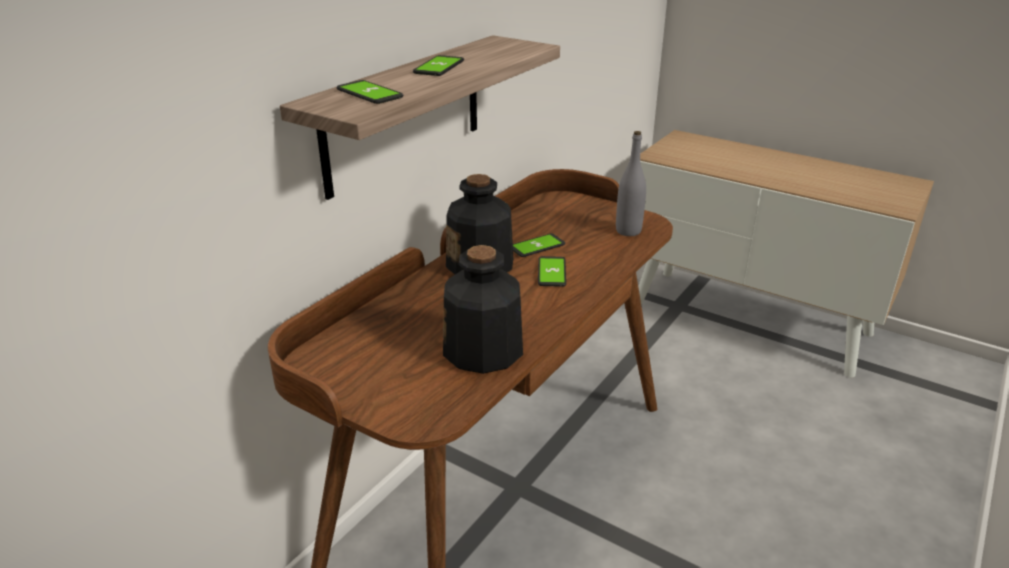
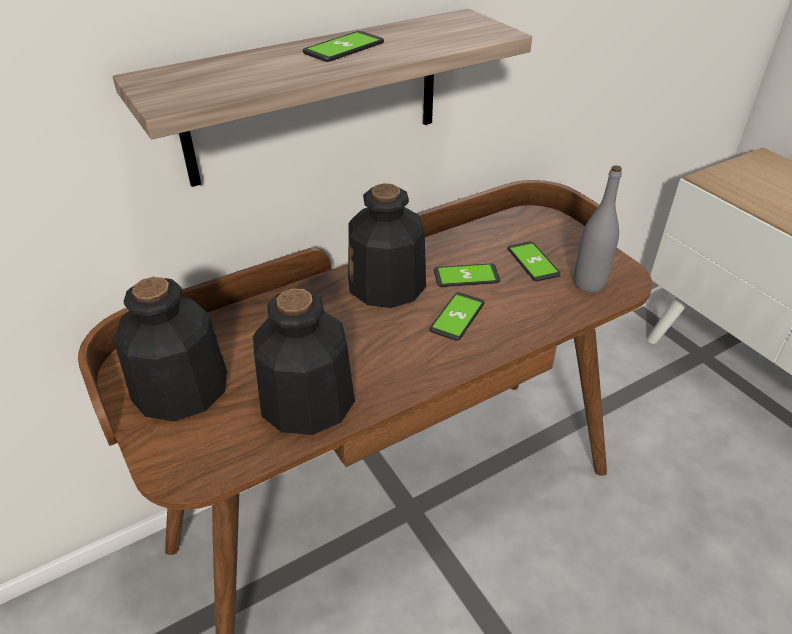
camera: 25 degrees right, 10 degrees up
(369, 93) = (218, 76): phone -> phone (532, 262)
(369, 371) = (179, 388): none -> bottle

